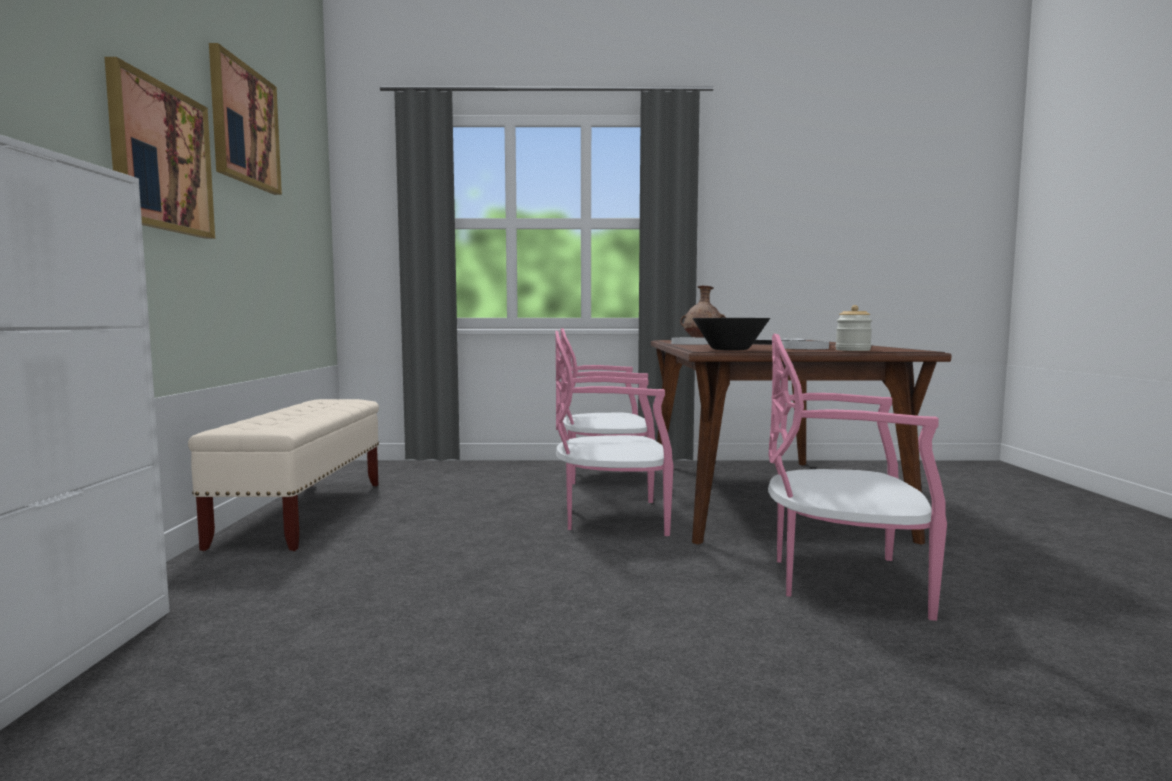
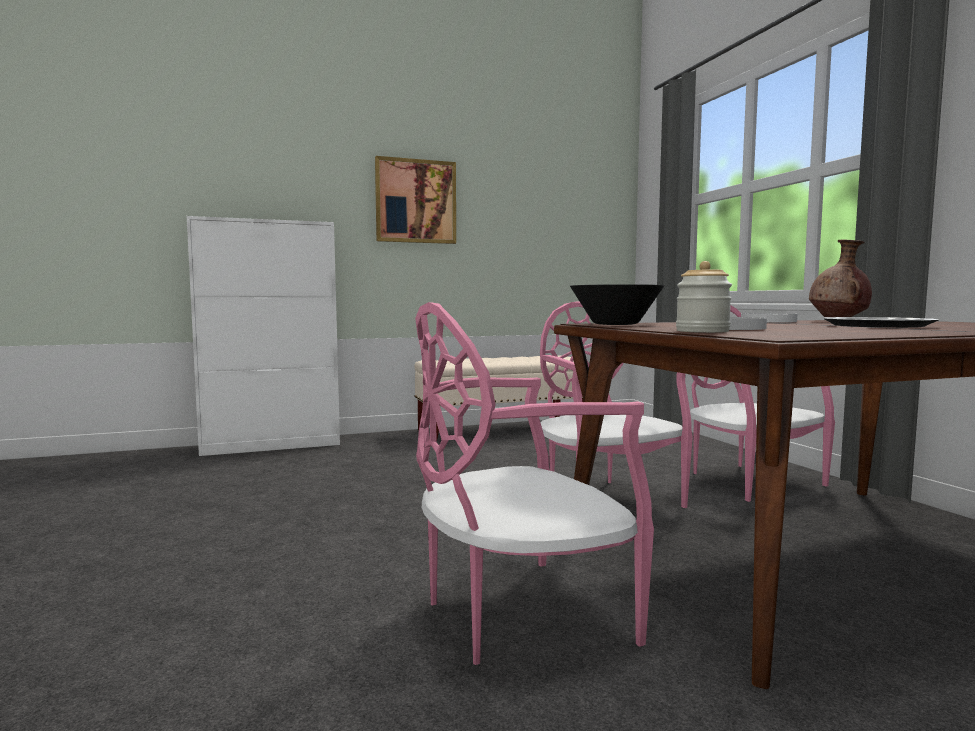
camera: 70 degrees right, 0 degrees up
(244, 126) = (506, 162): picture -> none
(841, 581) = (519, 614): pink chair -> pink chair turned 105 degrees counterclockwise

